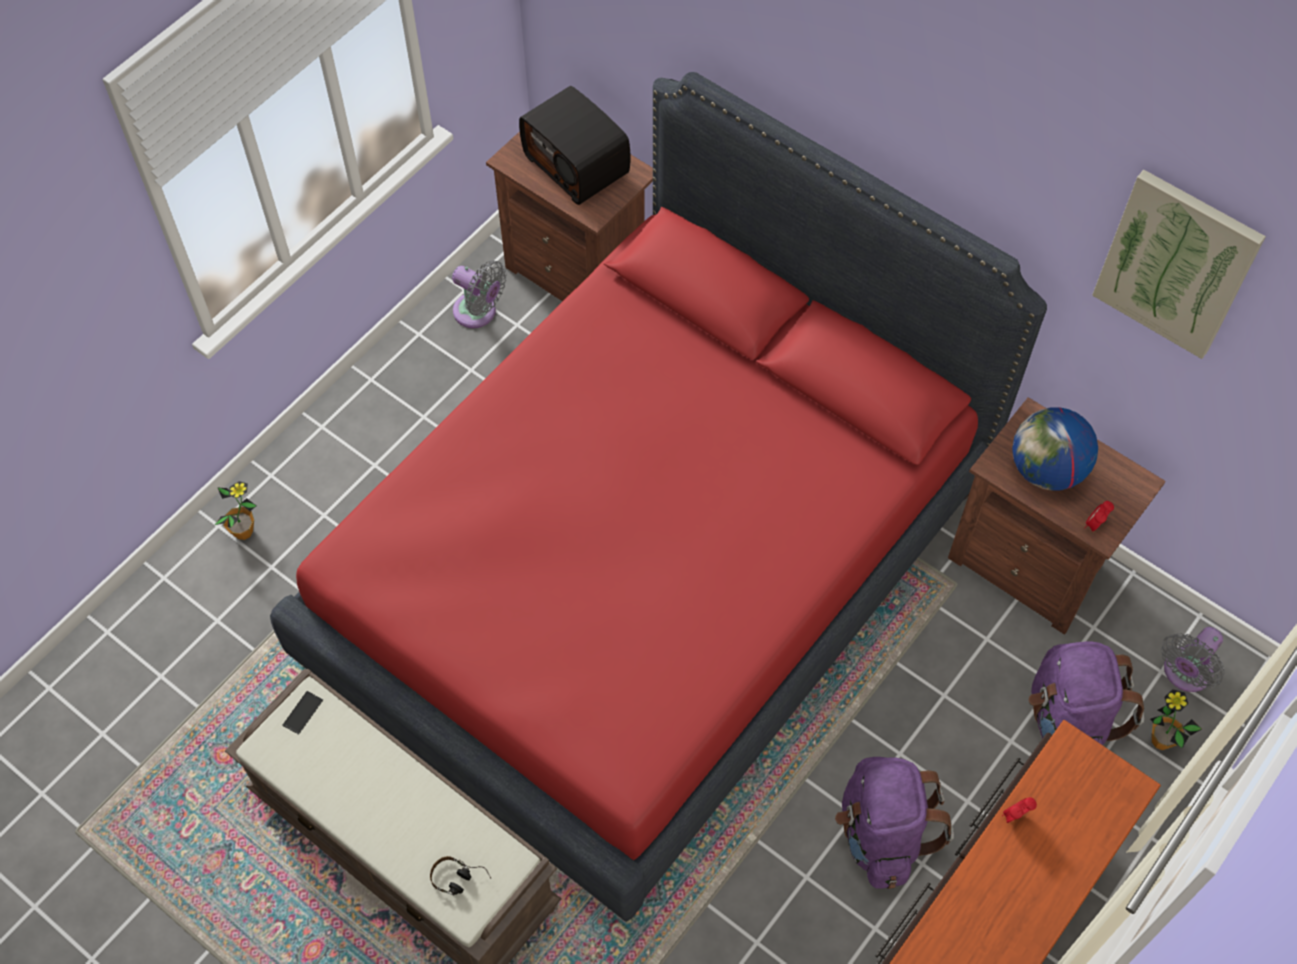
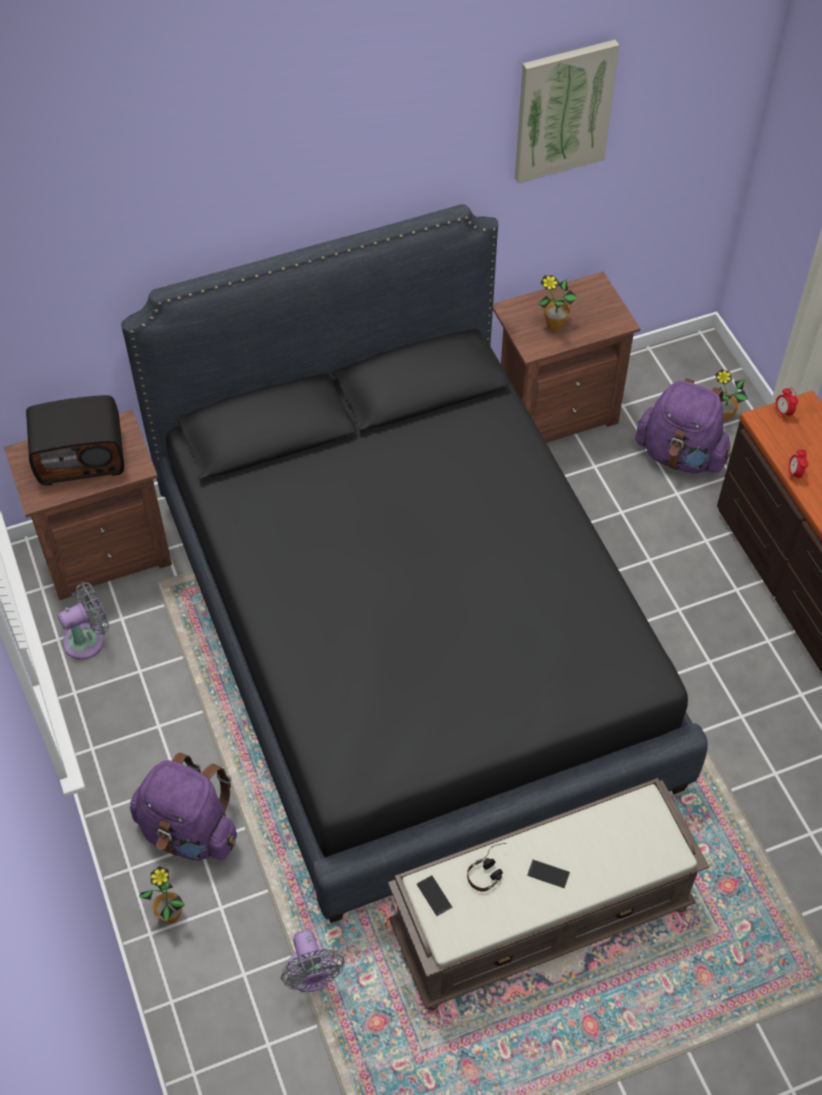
camera: 60 degrees left, 5 degrees down
(379, 804) = (548, 874): none -> phone
(461, 880) = (643, 844): headphones -> headphones (490, 870)
(649, 573) = (411, 638): red bed -> black bed
(881, 834) = (702, 601): purple backpack -> purple backpack (189, 831)
(1046, 470) = (554, 324): globe -> potted plant
(1094, 525) = (612, 322): alarm clock -> alarm clock (783, 412)
(1184, 673) = (684, 378): grey fan -> grey fan (311, 975)

